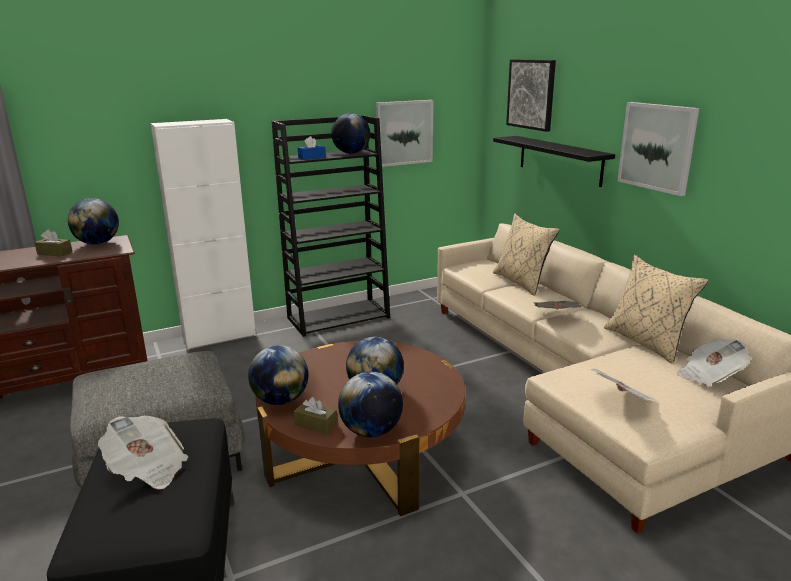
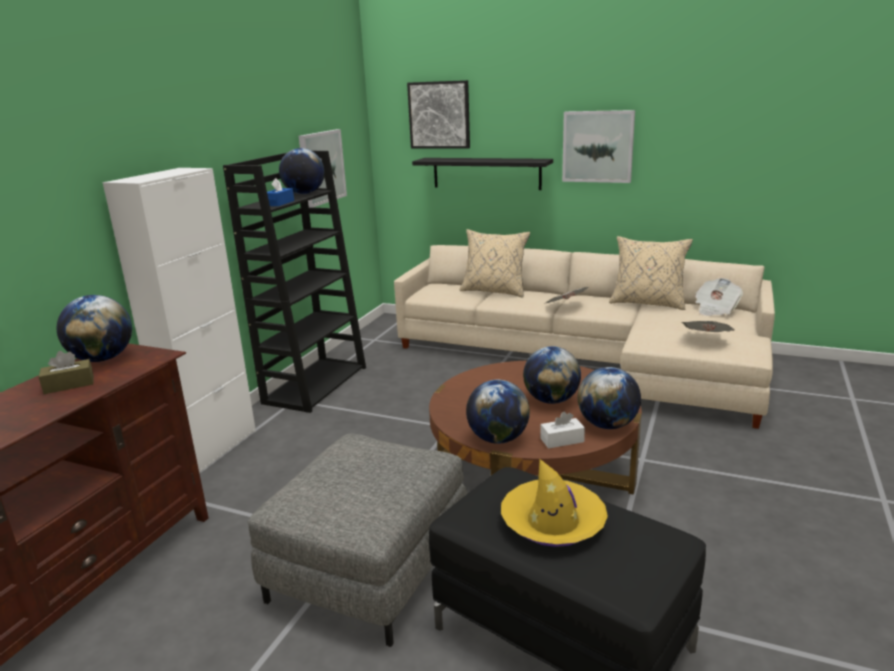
camera: 40 degrees left, 0 degrees up
(147, 469) = (553, 522): newspaper -> yellow hat
(316, 424) = (562, 440): brown tissue box -> white tissue box

